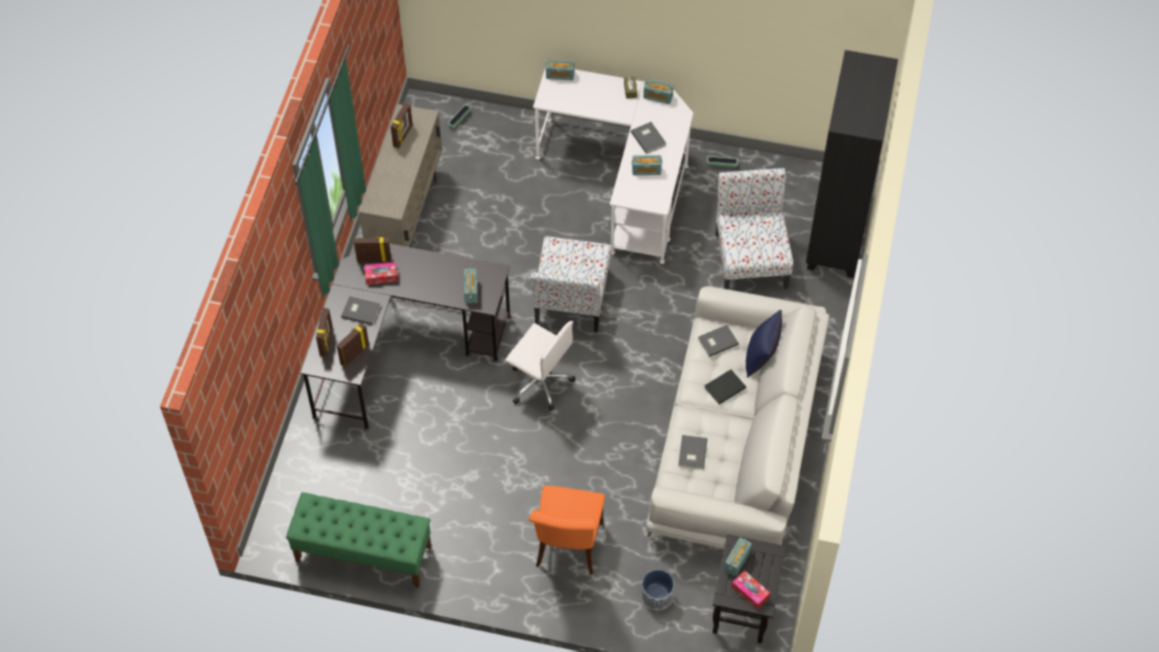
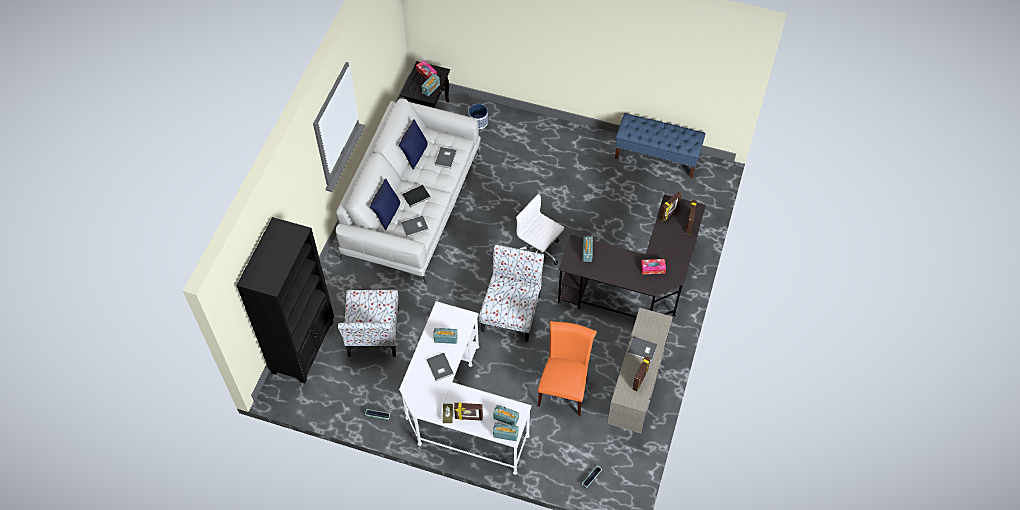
camera: 175 degrees left, 0 degrees up
(361, 310) = (666, 244): grey book -> grey book (642, 350)
(363, 553) = (657, 157): green bench -> blue bench
(374, 259) = (658, 281): picture frame -> picture frame (469, 418)
(568, 549) = (529, 151): orange chair -> orange chair (564, 389)
(658, 97) = (425, 406): radio -> radio (506, 418)
(741, 455) = (414, 155): none -> blue pillow

